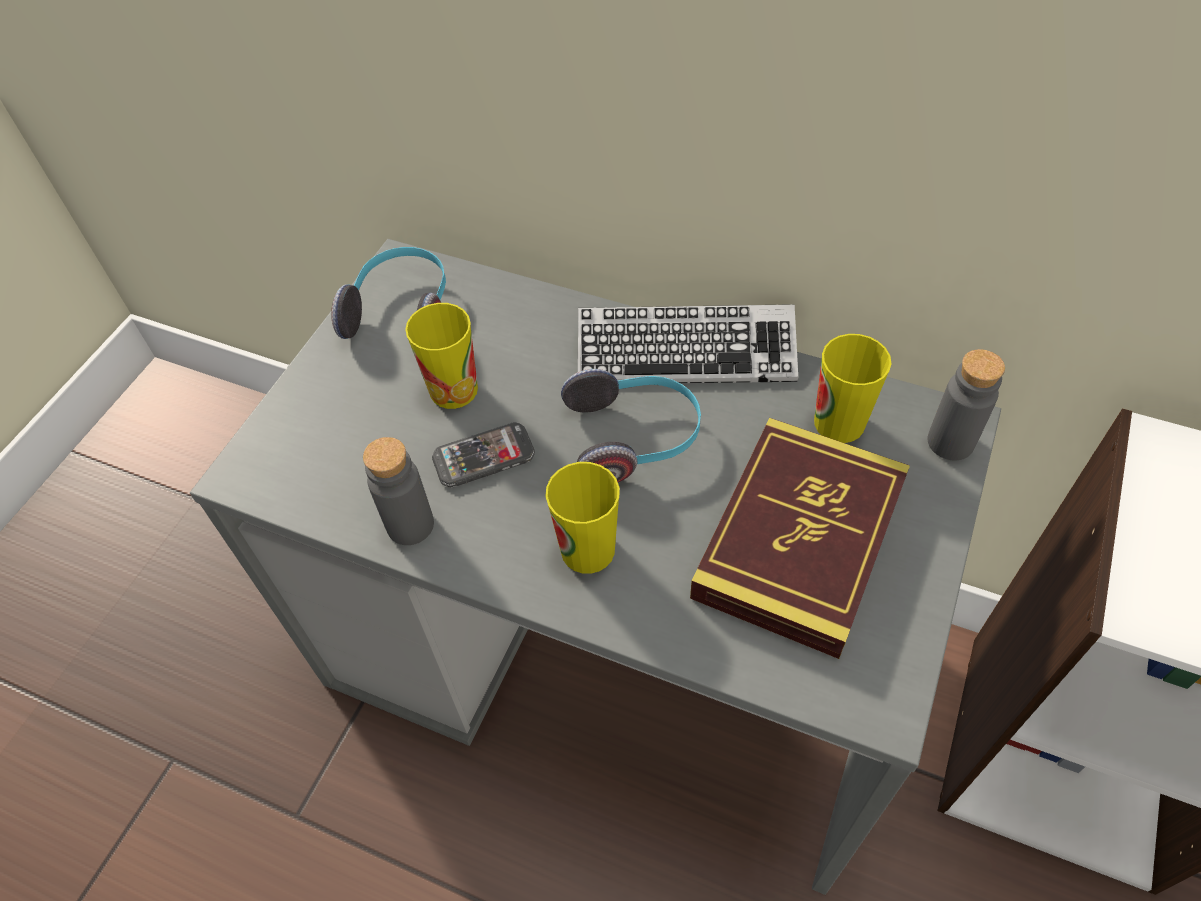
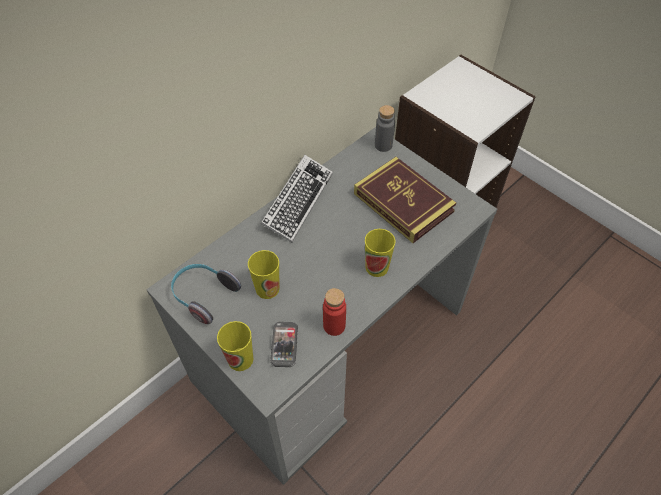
camera: 70 degrees left, 0 degrees up
(410, 525) = (334, 326): grey bottle -> red bottle
(484, 457) = (312, 288): phone -> phone (284, 345)
(634, 438) = (331, 233): headphones -> none
(839, 423) = (358, 170): cup -> cup (240, 359)

